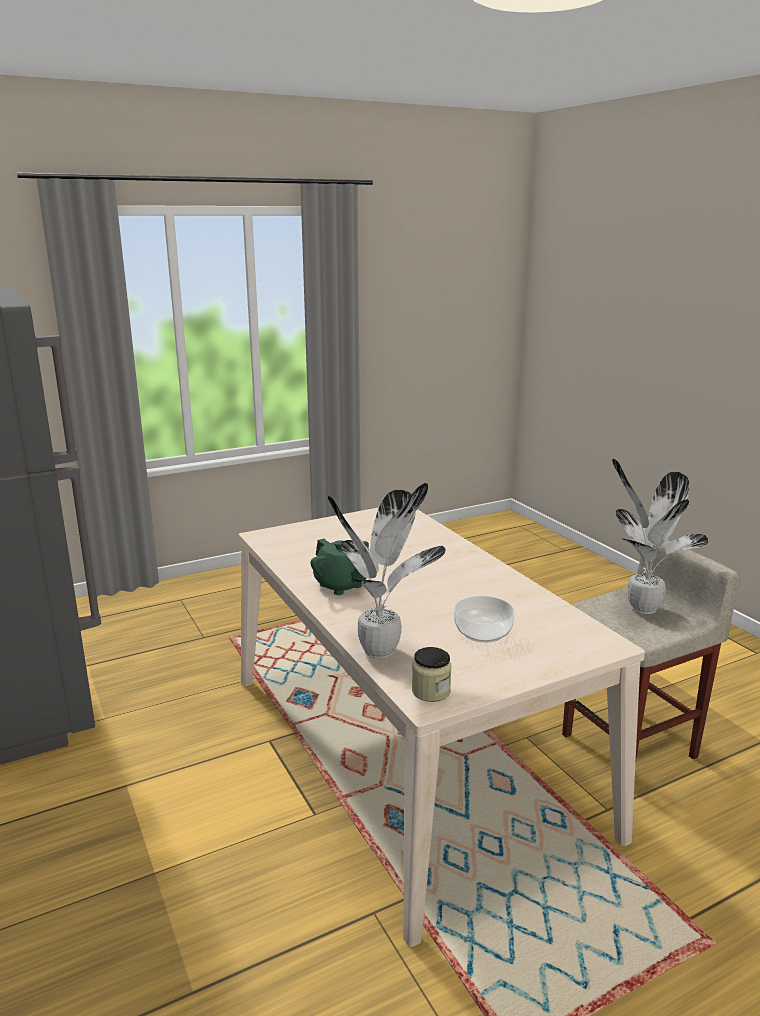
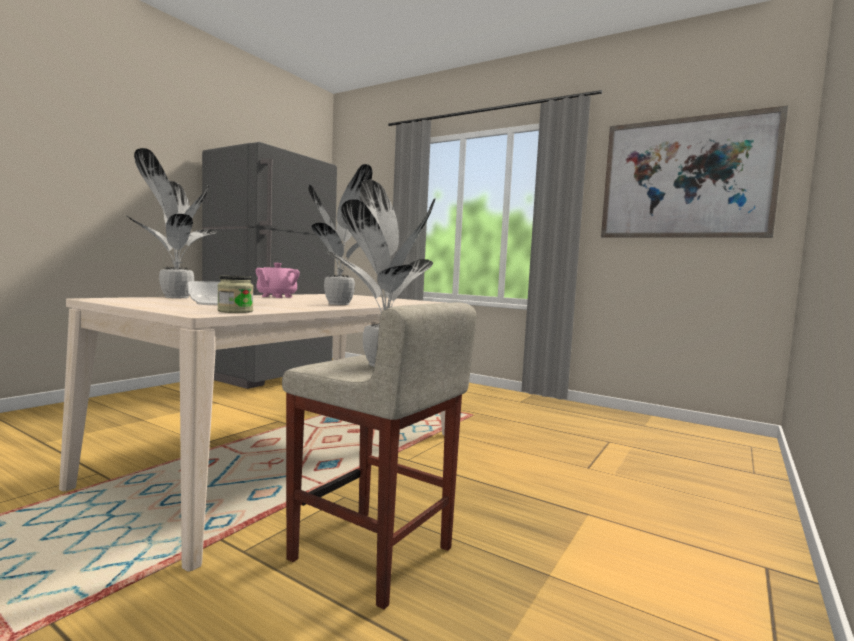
camera: 60 degrees right, 15 degrees down
(340, 585) = (276, 297): green teapot -> pink teapot
(431, 691) = (115, 299): jar -> jar (235, 311)
(442, 287) = (685, 178): none -> picture
(459, 565) = (340, 304): none -> potted plant

